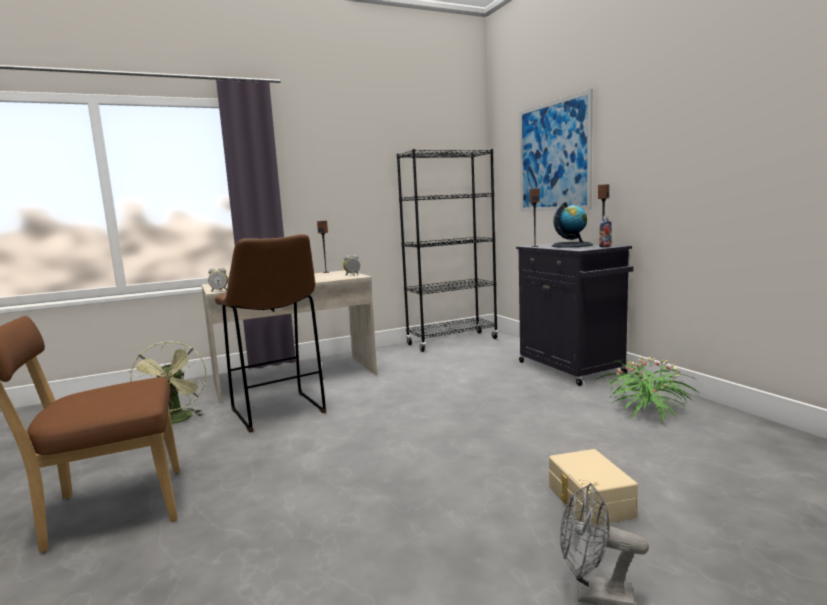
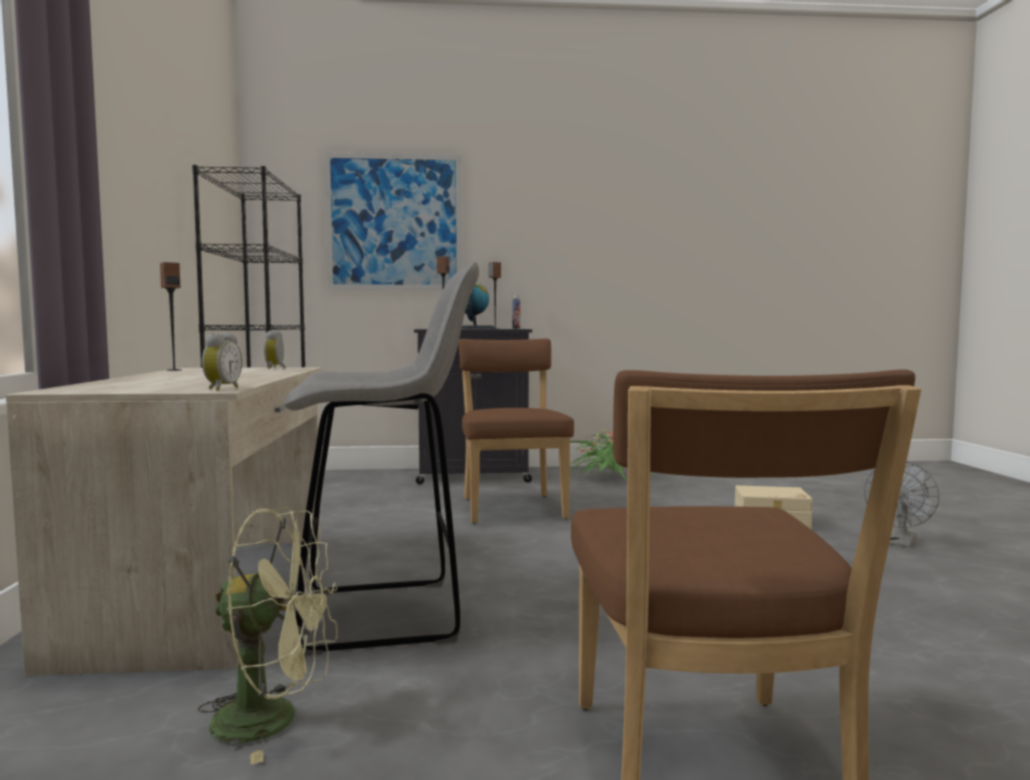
camera: 70 degrees left, 5 degrees down
(278, 412) = (387, 615): brown stool -> grey stool
(498, 395) = (512, 507): none -> brown chair

